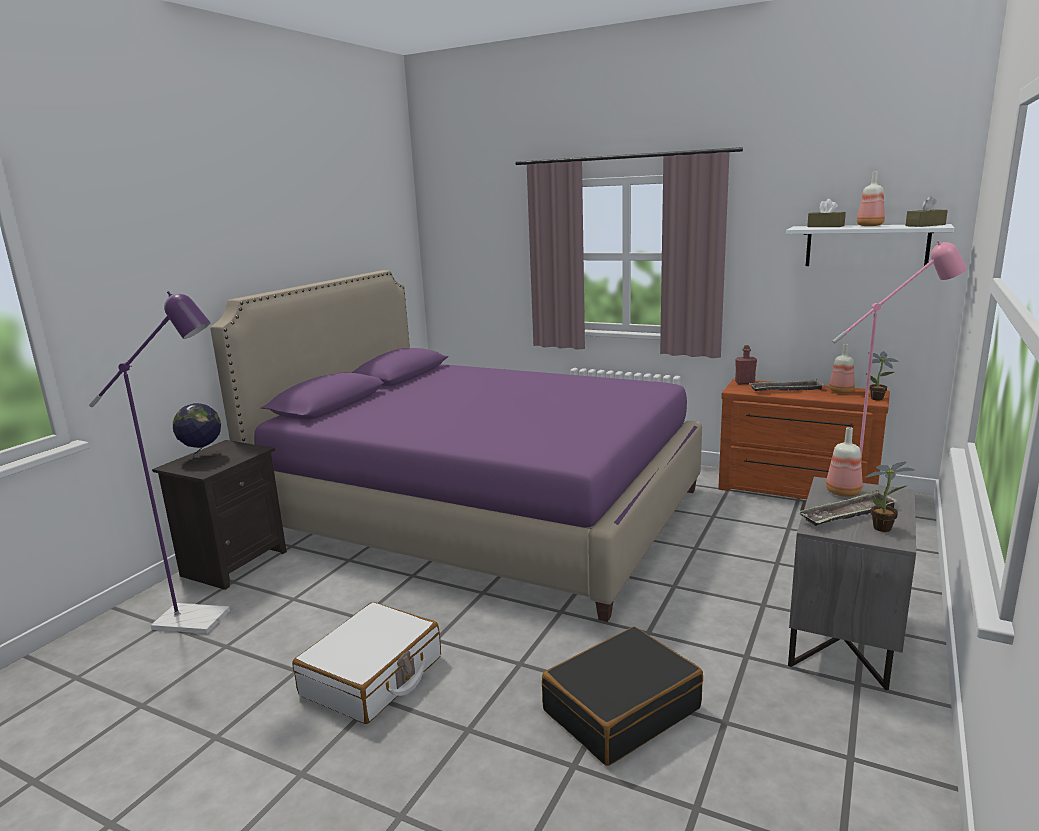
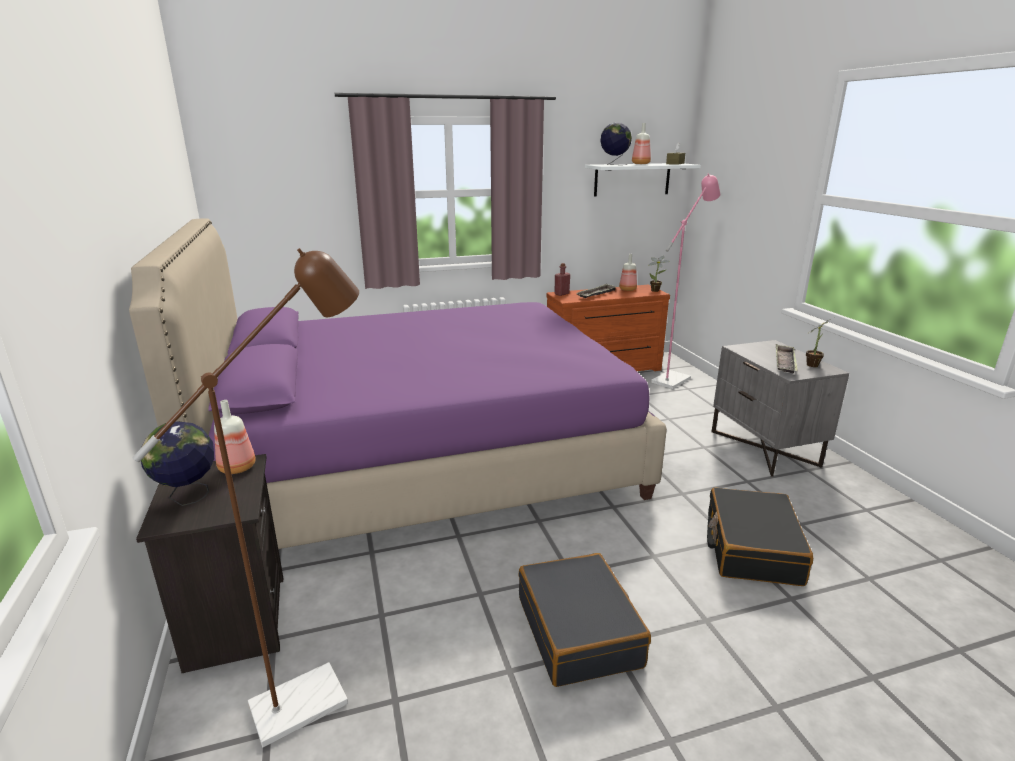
camera: 45 degrees left, 5 degrees up
(203, 620) = (316, 695): purple floor lamp -> brown floor lamp
(373, 676) = (579, 631): white suitcase -> black suitcase
(825, 226) = (614, 164): brown tissue box -> globe
(844, 492) = (756, 351): bottle -> bottle (238, 468)

